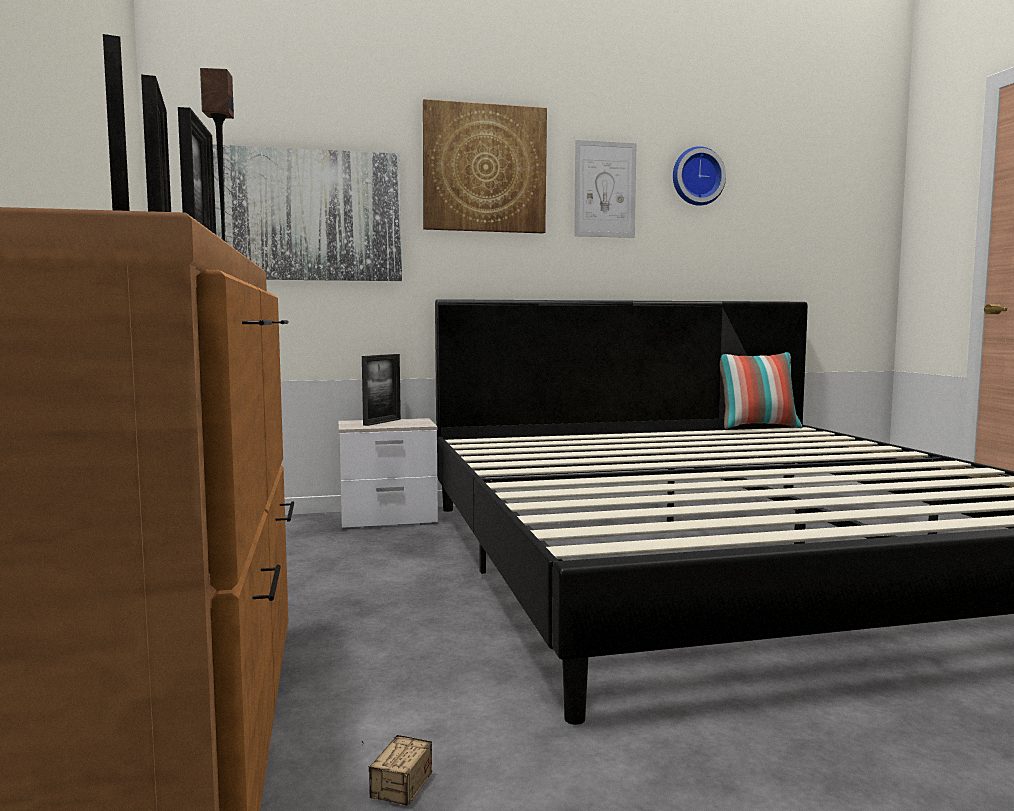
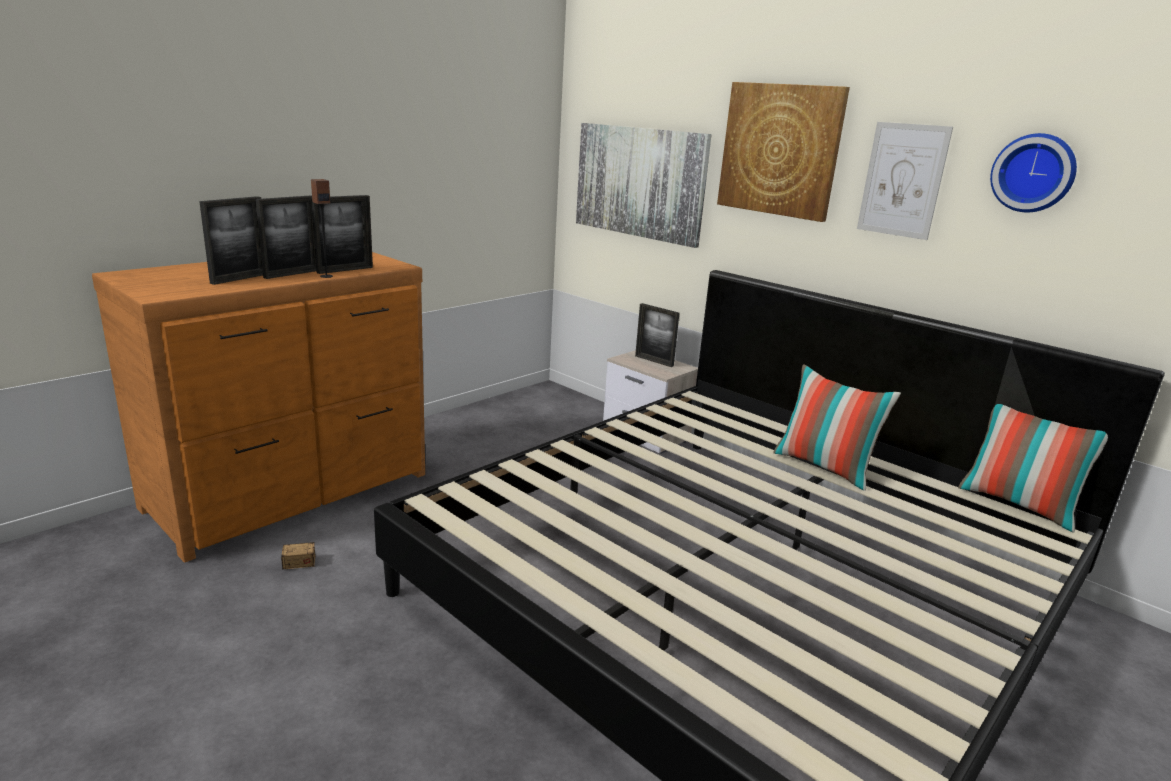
camera: 55 degrees right, 15 degrees up
(382, 422) = (654, 361): picture frame -> picture frame turned 45 degrees clockwise
(657, 441) = (824, 467): none -> pillow

